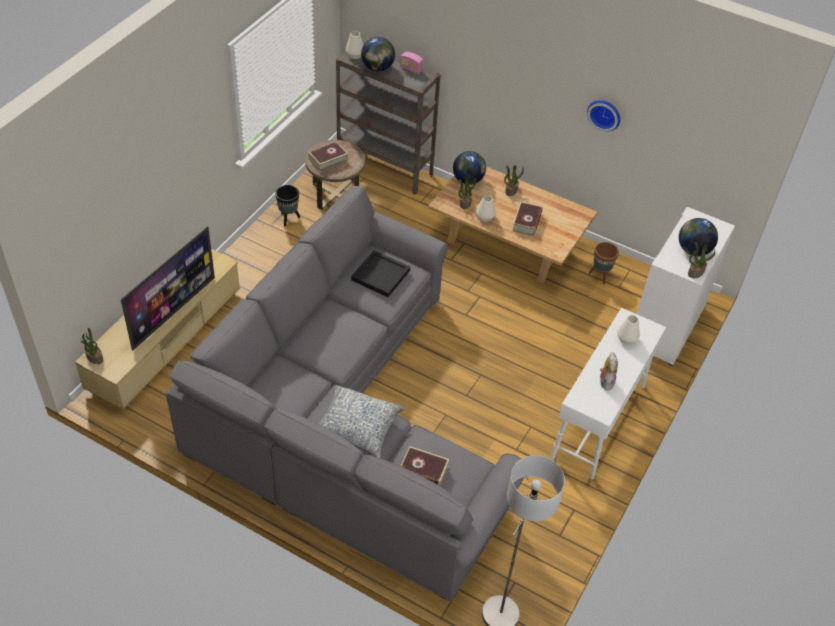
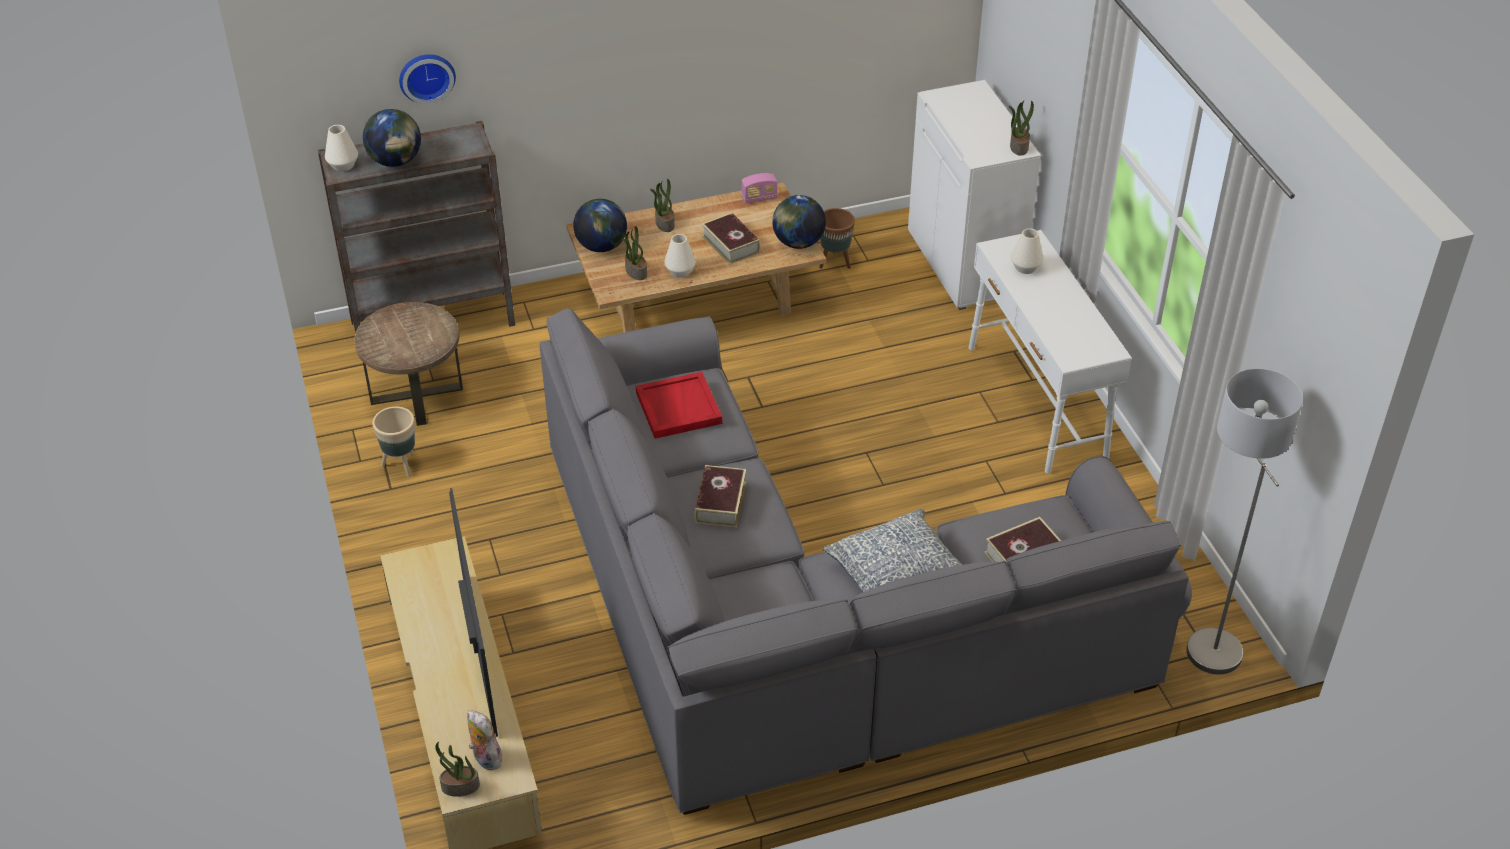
camera: 45 degrees left, 5 degrees down
(288, 218) = (401, 465): black planter -> beige planter
(328, 160) = (401, 342): book -> book (720, 502)
(380, 275) = (677, 407): black tray -> red tray
(411, 69) = (439, 137): radio -> radio (759, 198)
(605, 114) = (753, 36): wall clock -> wall clock (426, 76)
(605, 381) = (1068, 321): plush toy -> plush toy (484, 758)
(693, 250) = (985, 128): globe -> globe (798, 243)

